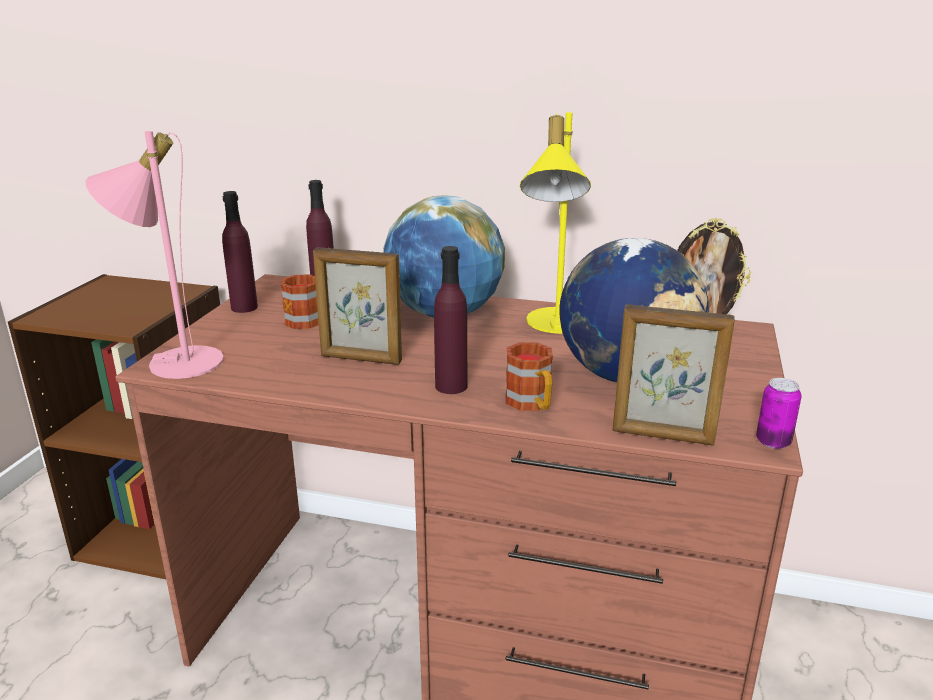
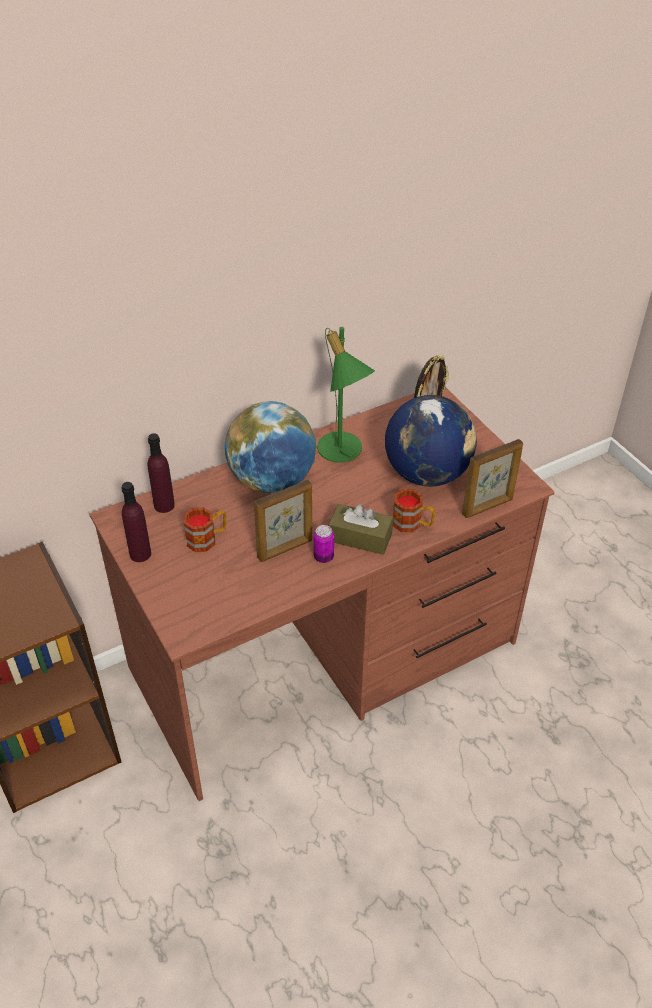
camera: 45 degrees left, 20 degrees up
(174, 360) = (184, 624): pink table lamp -> none
(451, 386) = (360, 537): purple bottle -> brown tissue box
(553, 325) = (343, 453): yellow table lamp -> green table lamp
(773, 442) = (529, 480): can -> can (323, 557)

